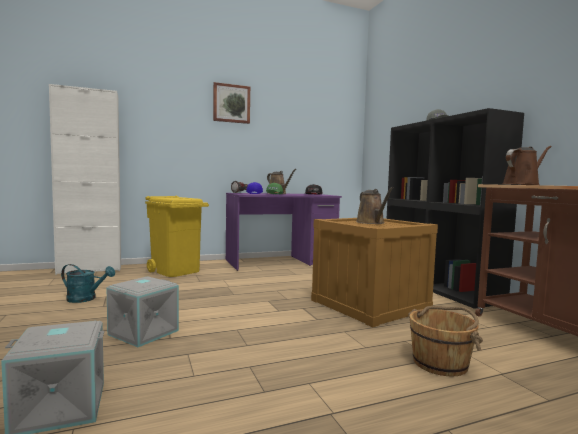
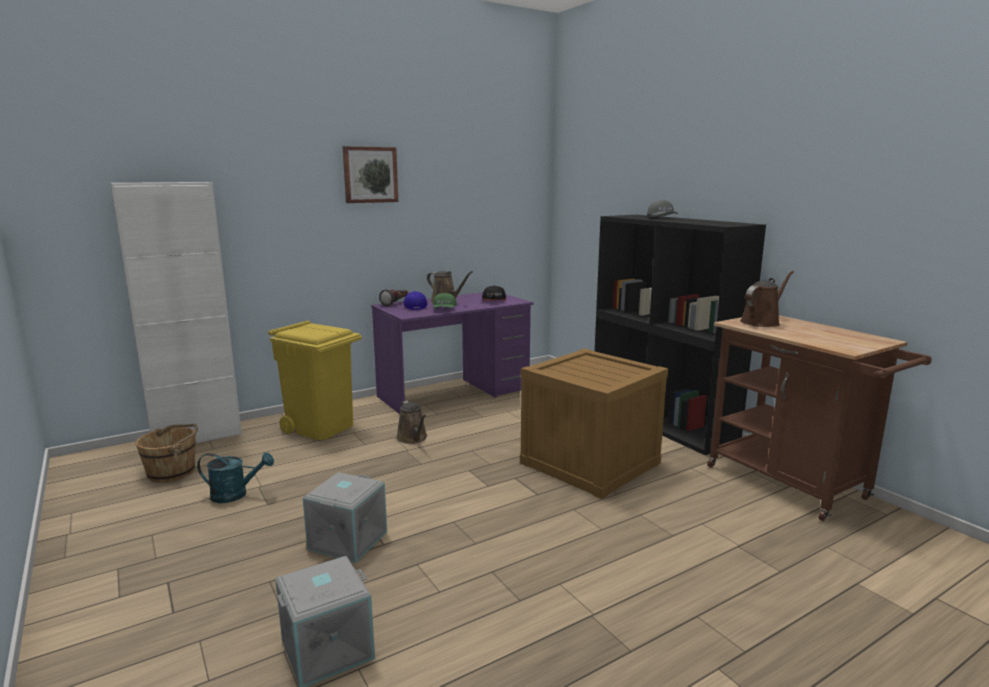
camera: 10 degrees left, 10 degrees up
(371, 223) = (590, 367): brown watering can -> brown watering can (413, 438)
(441, 363) = (680, 540): brown bucket -> brown bucket (172, 472)

